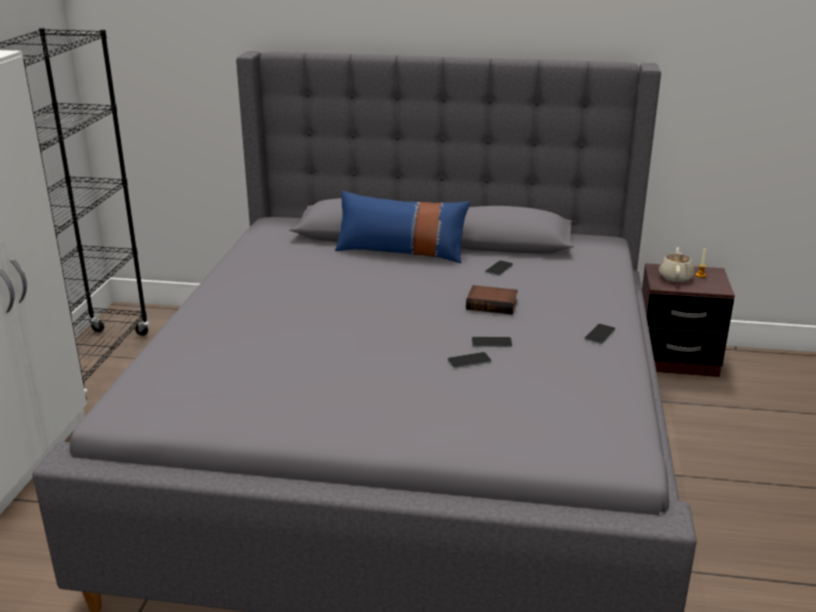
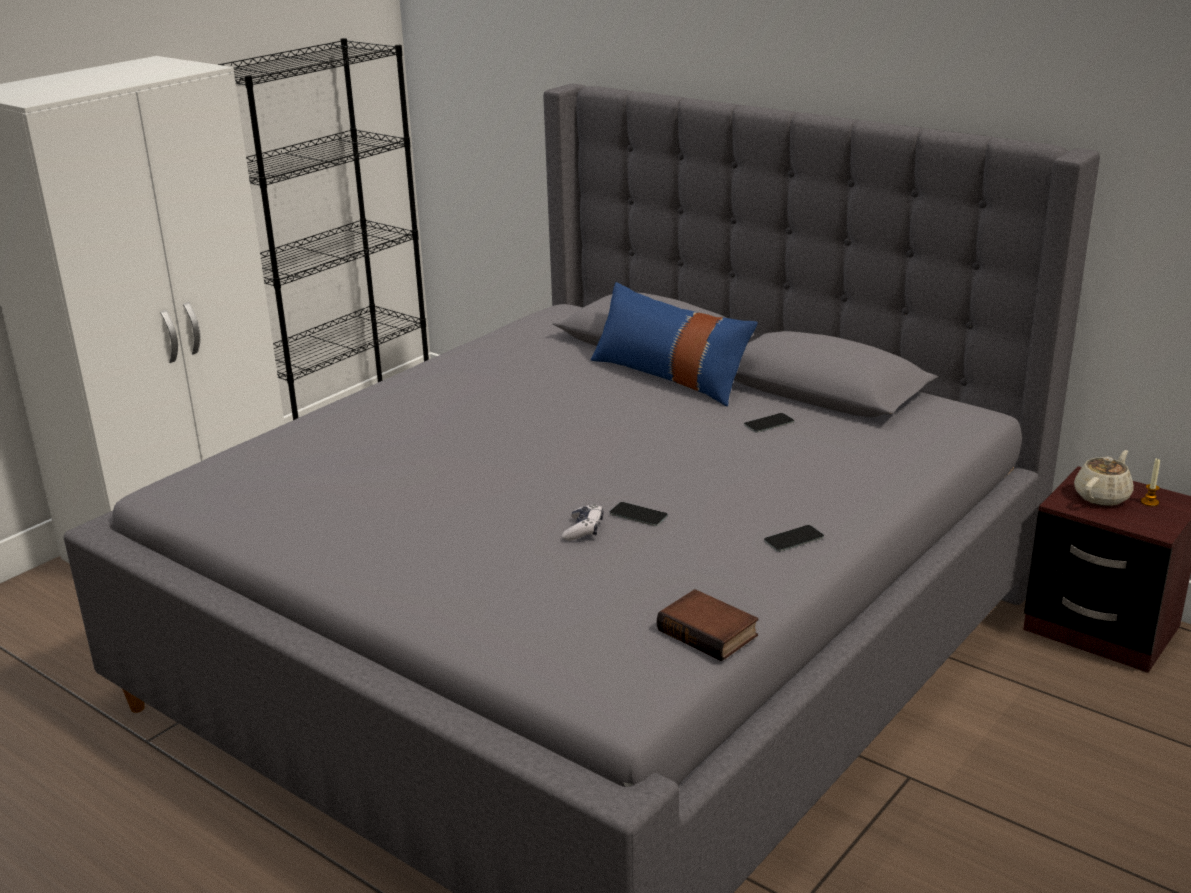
camera: 30 degrees right, 0 degrees up
(469, 360) = (583, 530): phone -> game controller
(492, 304) = (700, 467): book -> book (710, 632)

